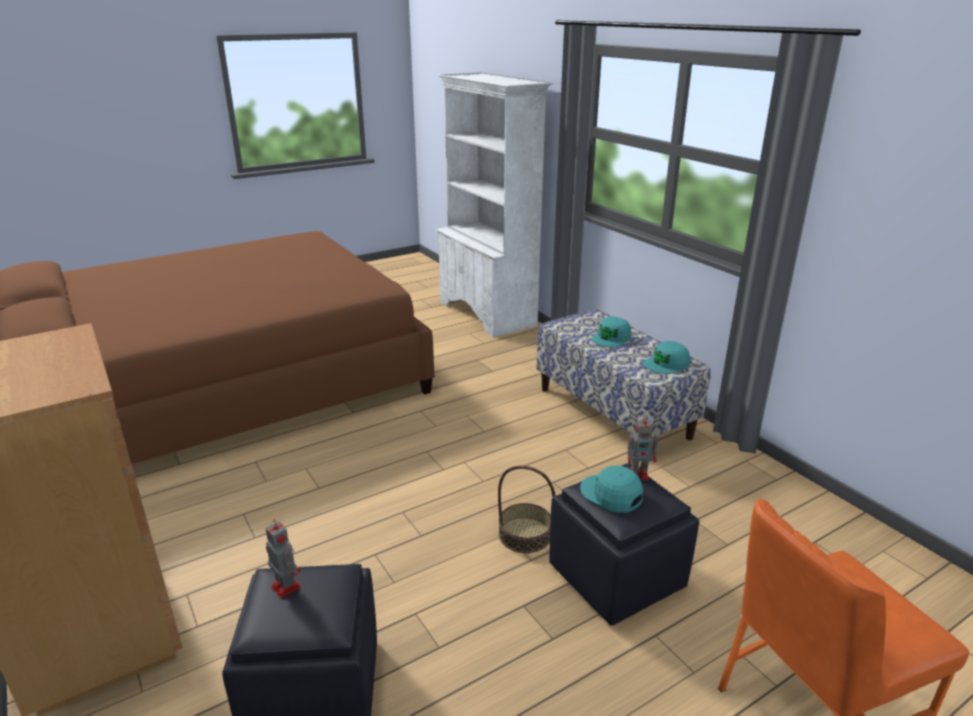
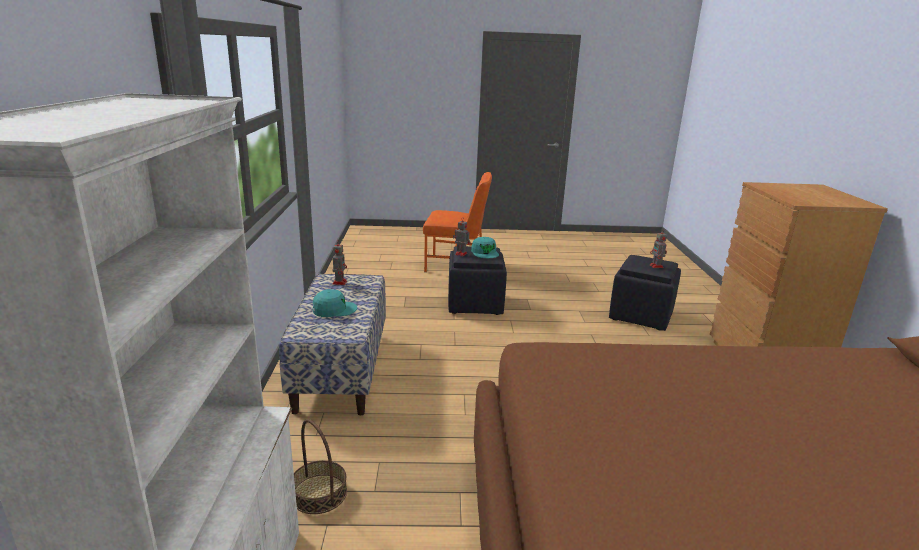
camera: 150 degrees left, 5 degrees down
(525, 534) = (502, 329): basket -> basket (319, 494)
(667, 364) = (340, 282): turquoise cap -> toy robot

